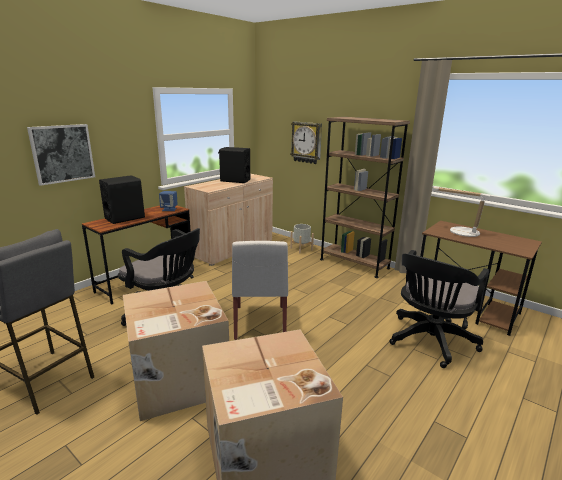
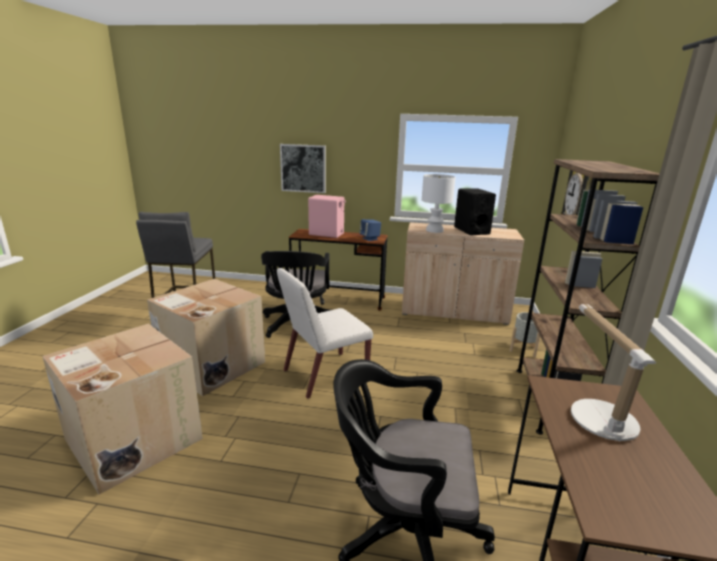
camera: 60 degrees right, 0 degrees up
(125, 218) = (326, 234): black speaker -> pink speaker
(218, 186) = (434, 230): none -> white table lamp

